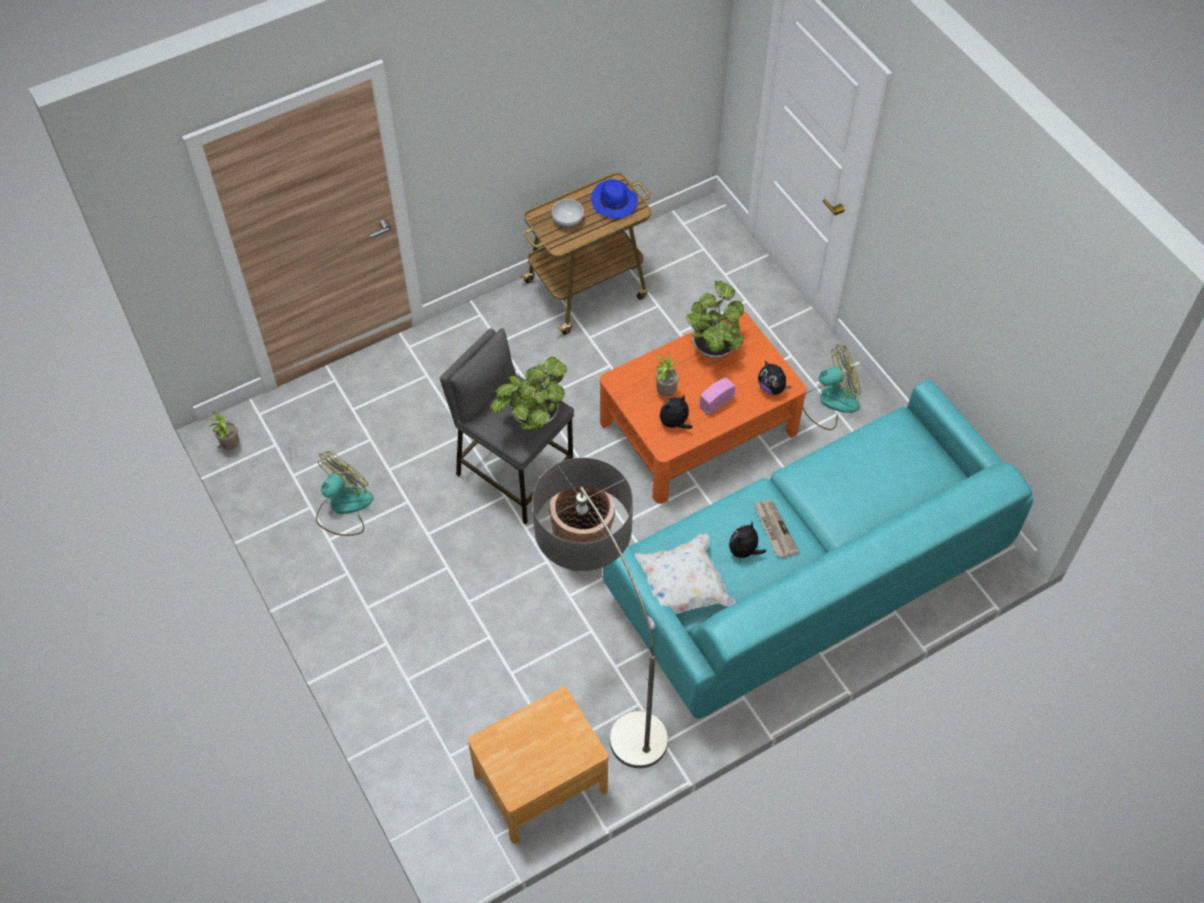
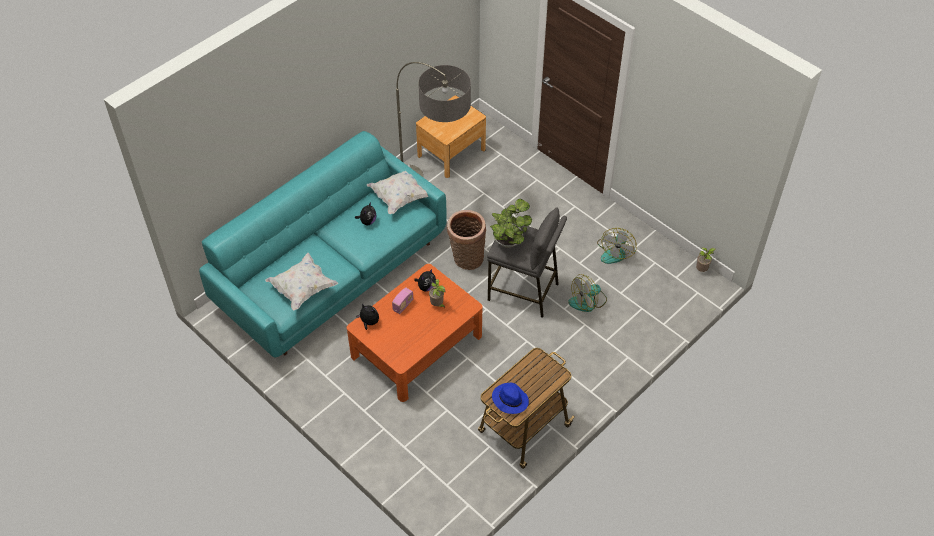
camera: 165 degrees right, 5 degrees down
(568, 220) = (538, 377): bowl -> none
(714, 346) = (413, 342): potted plant -> none
(774, 529) = (352, 236): newspaper -> none
(829, 402) = (332, 382): fan -> fan (588, 301)
(866, 455) = (302, 289): none -> white pillow

